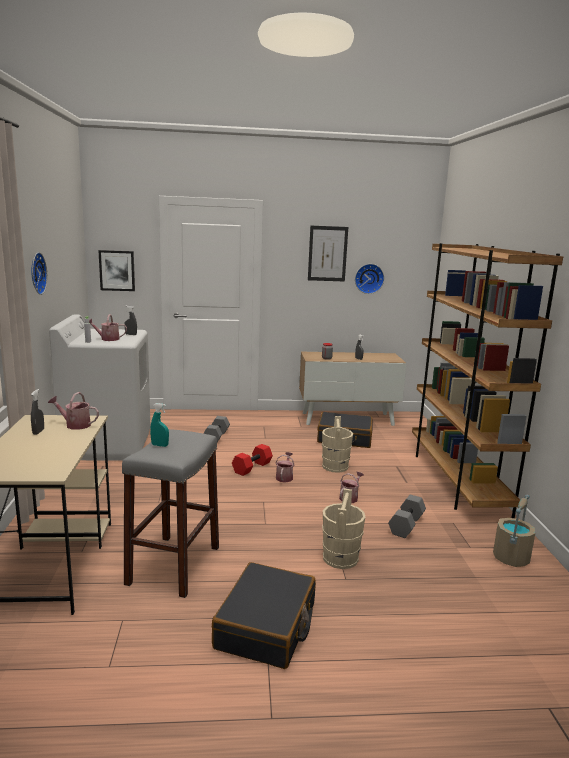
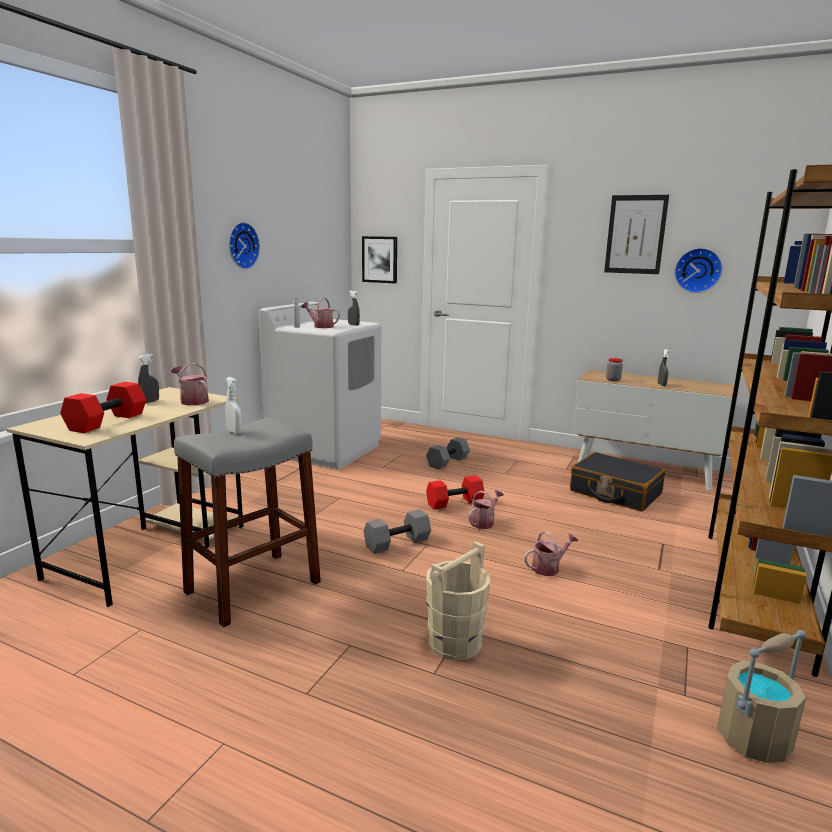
camera: 30 degrees right, 0 degrees up
(40, 457) = (107, 422): none -> red dumbbell
(159, 445) = (234, 432): turquoise spray bottle -> white spray bottle
(266, 626) = (270, 697): black suitcase -> none
(335, 466) = (566, 524): beige bucket -> none
(407, 525) = (601, 629): grey dumbbell -> grey dumbbell (397, 544)

